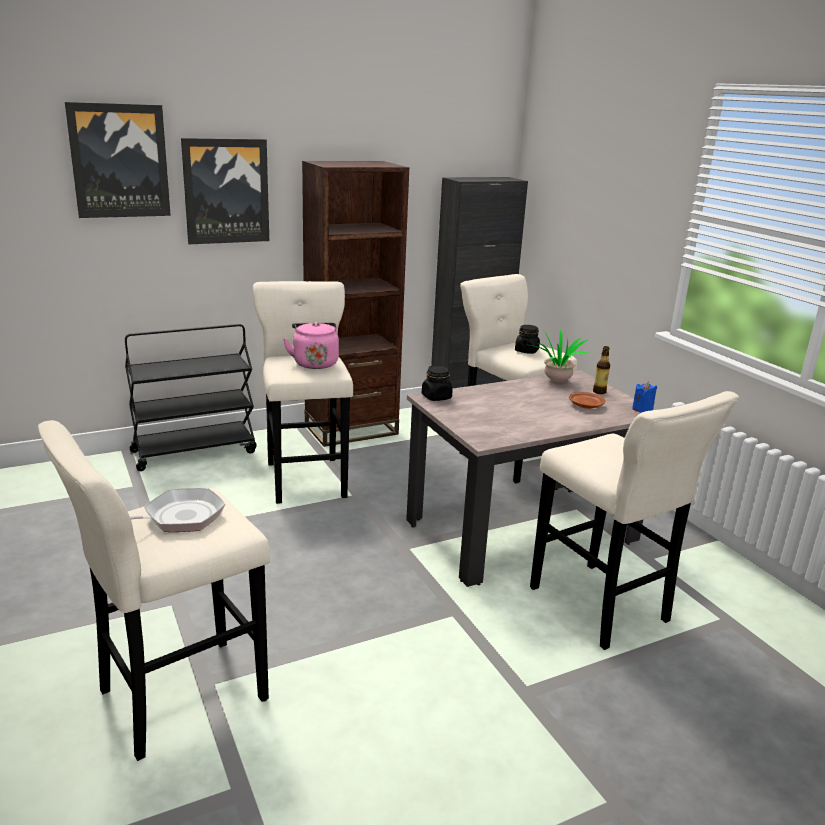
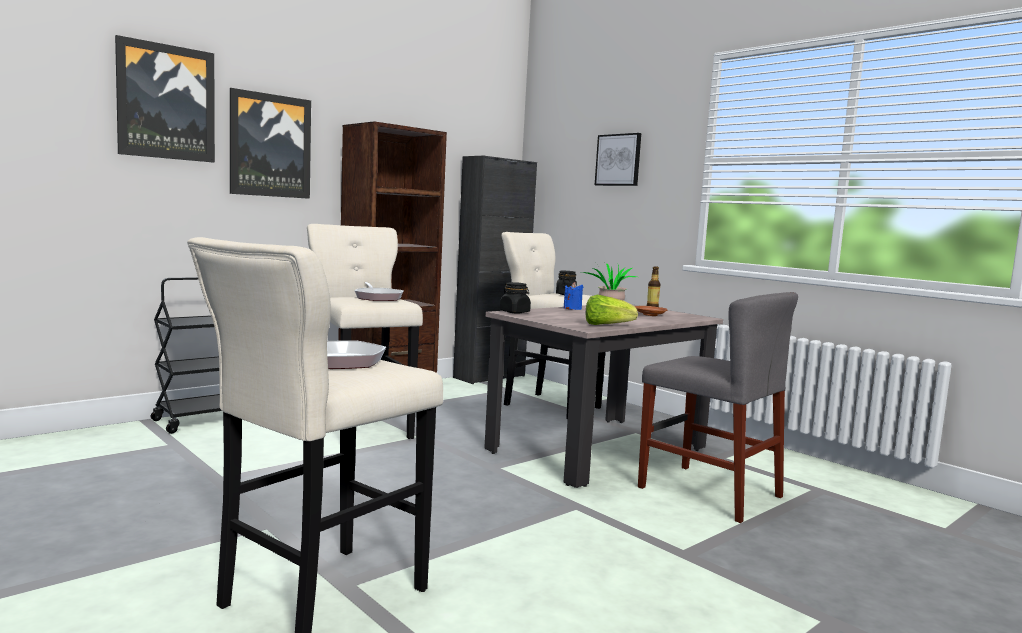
camera: 15 degrees left, 15 degrees down
(315, 363) = (377, 297): pink kettle -> frying pan
(512, 433) = (606, 325): none -> lettuce
(603, 608) = (709, 492): beige stool -> grey chair
(607, 194) = (618, 160): none -> picture
(642, 409) = (698, 316): blue candle -> blue candle (572, 309)

